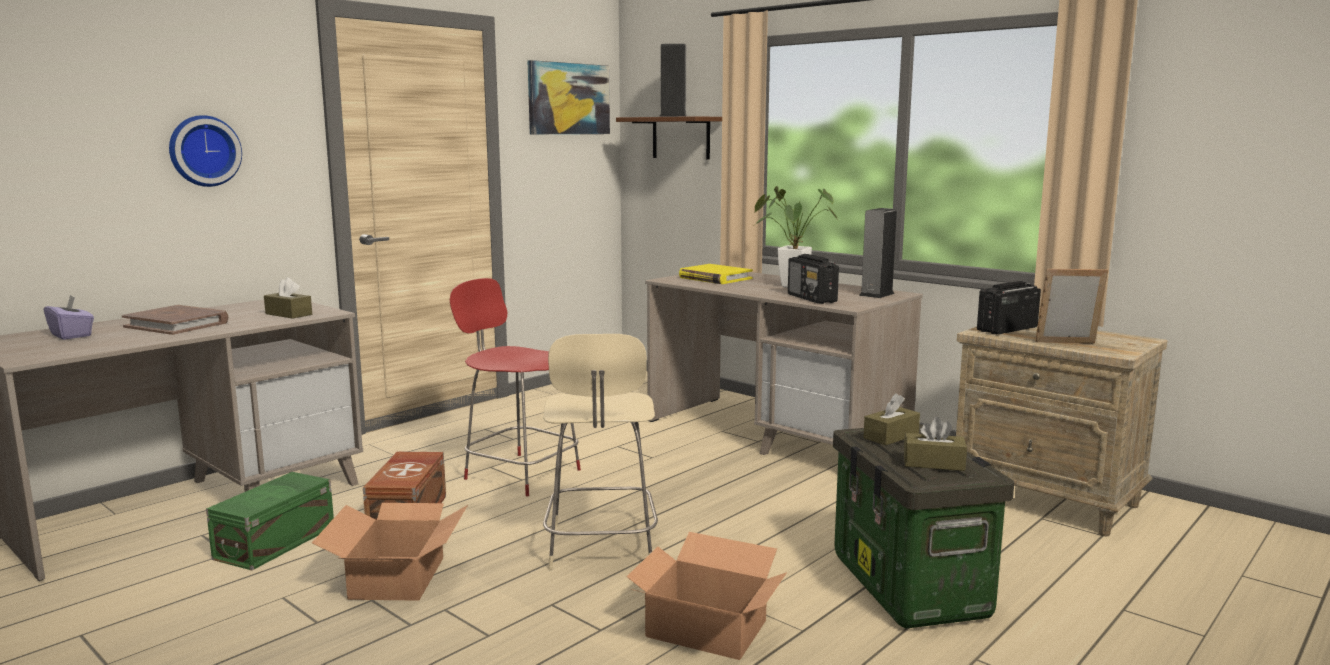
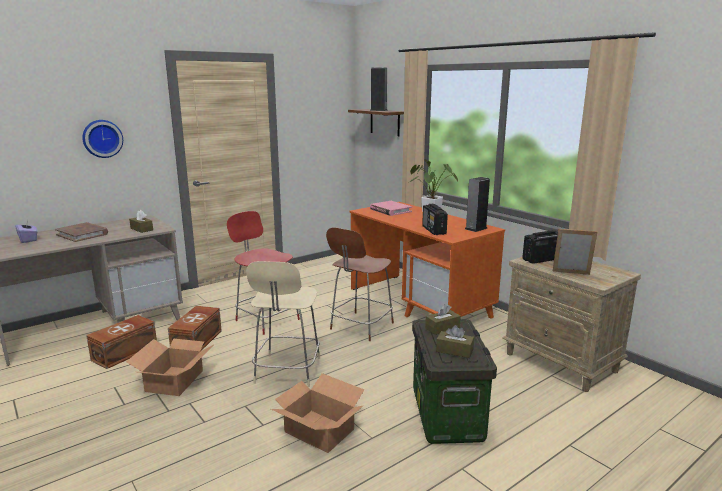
camera: 10 degrees right, 5 degrees up
(278, 542) = (126, 353): green storage box -> brown storage box
(568, 99) = (321, 98): picture -> none
(694, 474) = (360, 327): none -> brown chair
(715, 278) = (390, 210): yellow book -> pink book
(775, 434) = (420, 303): beige desk -> orange desk

